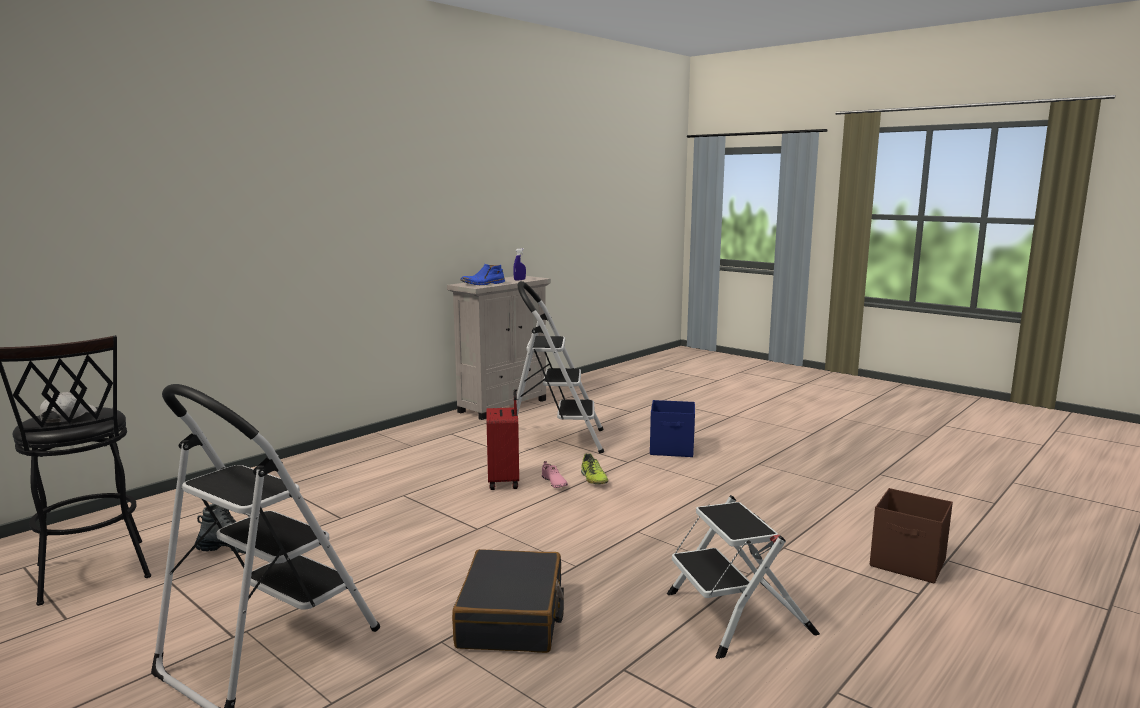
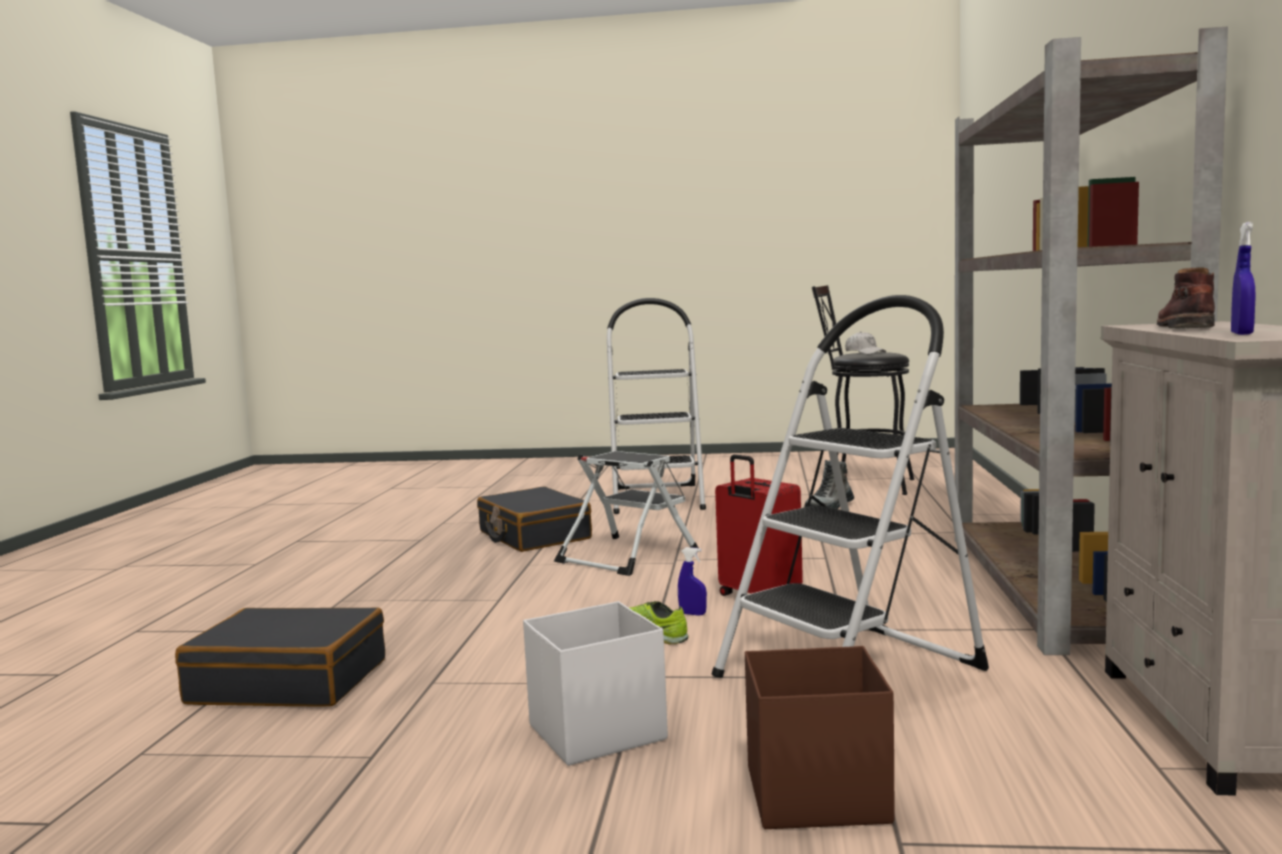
camera: 145 degrees right, 5 degrees down
(383, 444) = (1056, 586): none -> brown bookcase
(483, 284) = (1186, 326): blue boot -> brown boot
(554, 483) = (692, 614): pink shoe -> blue spray bottle
(672, 449) = (595, 733): blue storage box -> white storage box
(738, 615) = (343, 575): step ladder -> step ladder (627, 554)
(791, 508) = (289, 681): none -> black suitcase
(908, 563) = (125, 656): brown storage box -> brown storage box (814, 795)

